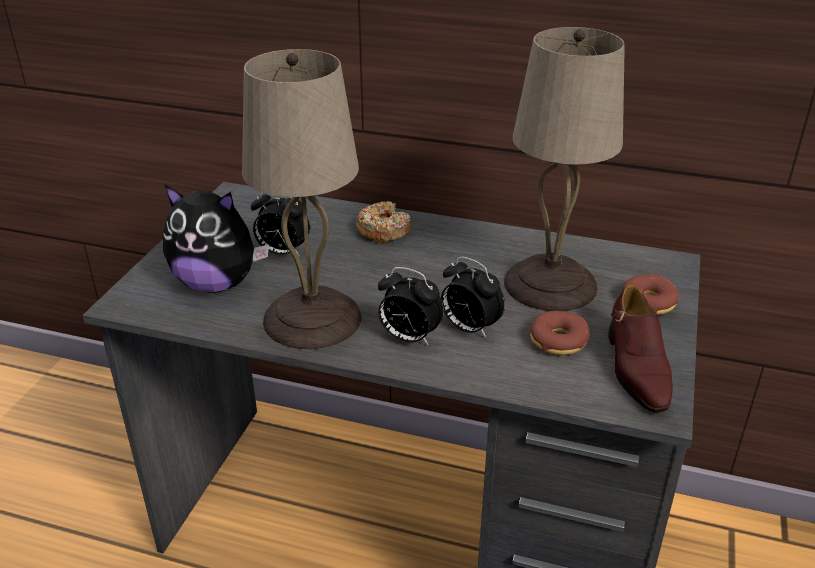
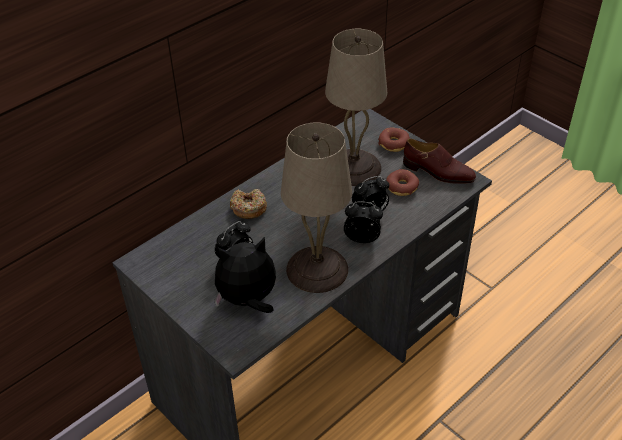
camera: 60 degrees left, 10 degrees up
(217, 283) = (248, 300): plush toy -> plush toy turned 150 degrees counterclockwise
(408, 338) = (362, 238): alarm clock -> alarm clock turned 135 degrees counterclockwise

